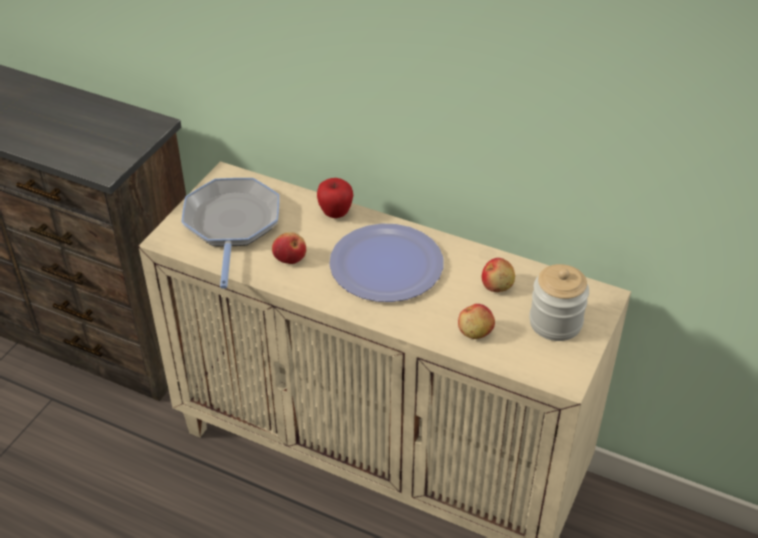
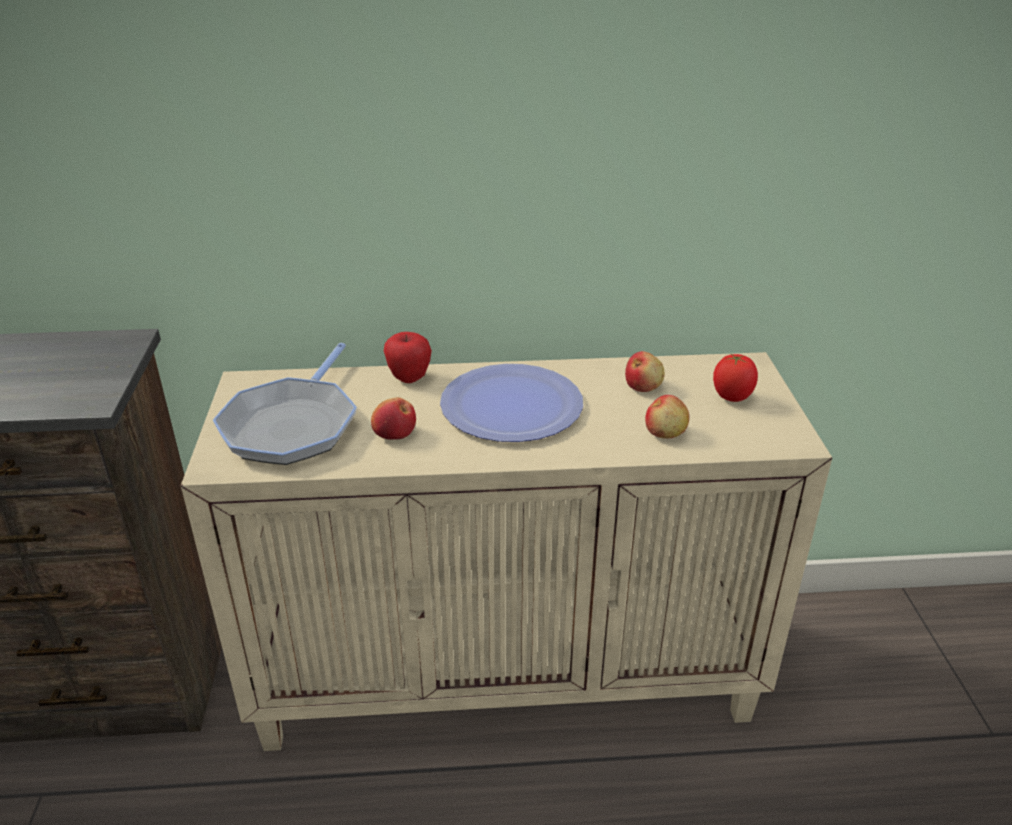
camera: 30 degrees left, 10 degrees down
(232, 225) = (292, 425): frying pan -> frying pan turned 135 degrees counterclockwise
(555, 322) = (731, 398): jar -> tomato

